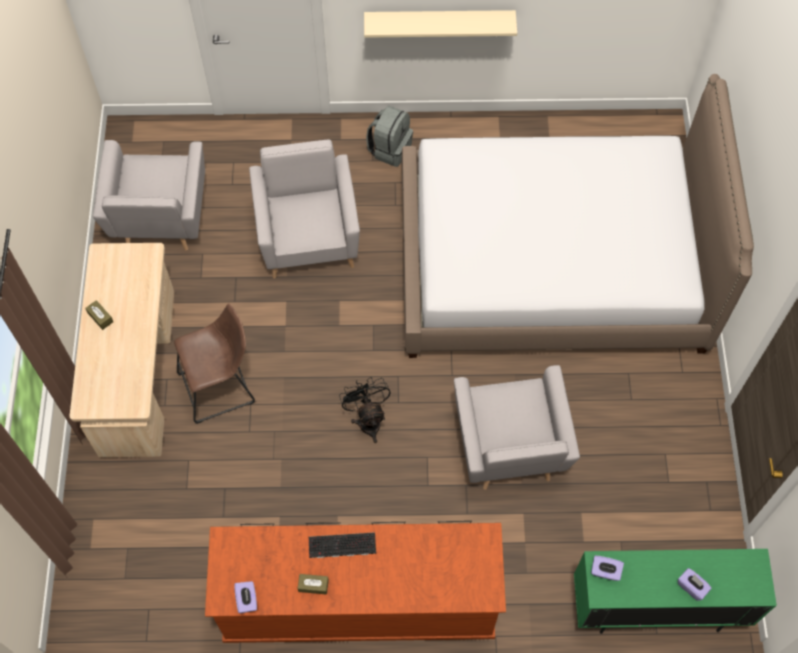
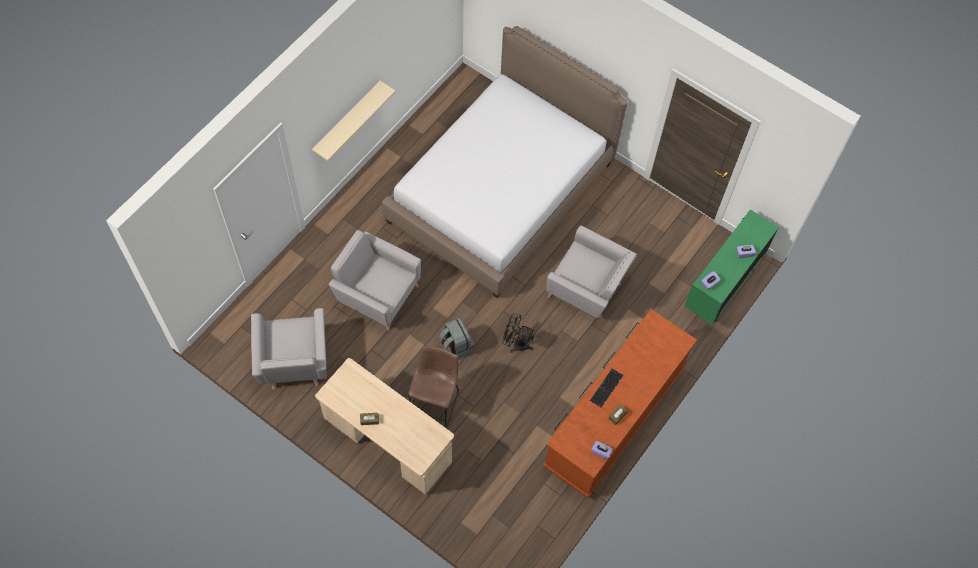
camera: 55 degrees left, 0 degrees up
(160, 218) = (294, 363): grey armchair -> grey armchair turned 45 degrees clockwise
(390, 149) = (358, 214): grey backpack -> grey backpack (456, 346)

